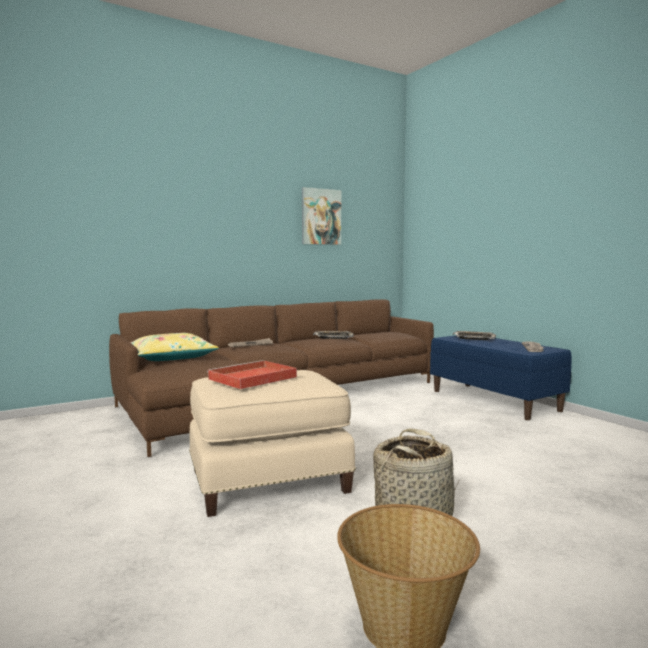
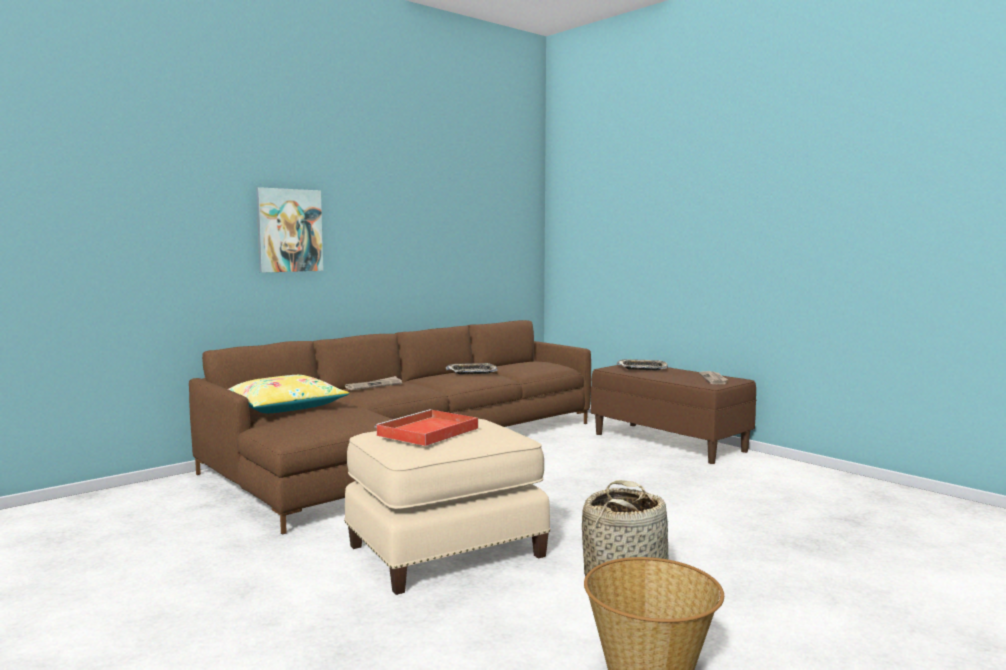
camera: 10 degrees left, 0 degrees up
(320, 217) = (447, 217): picture -> picture (289, 230)
(494, 400) = (669, 442): blue bench -> brown bench

